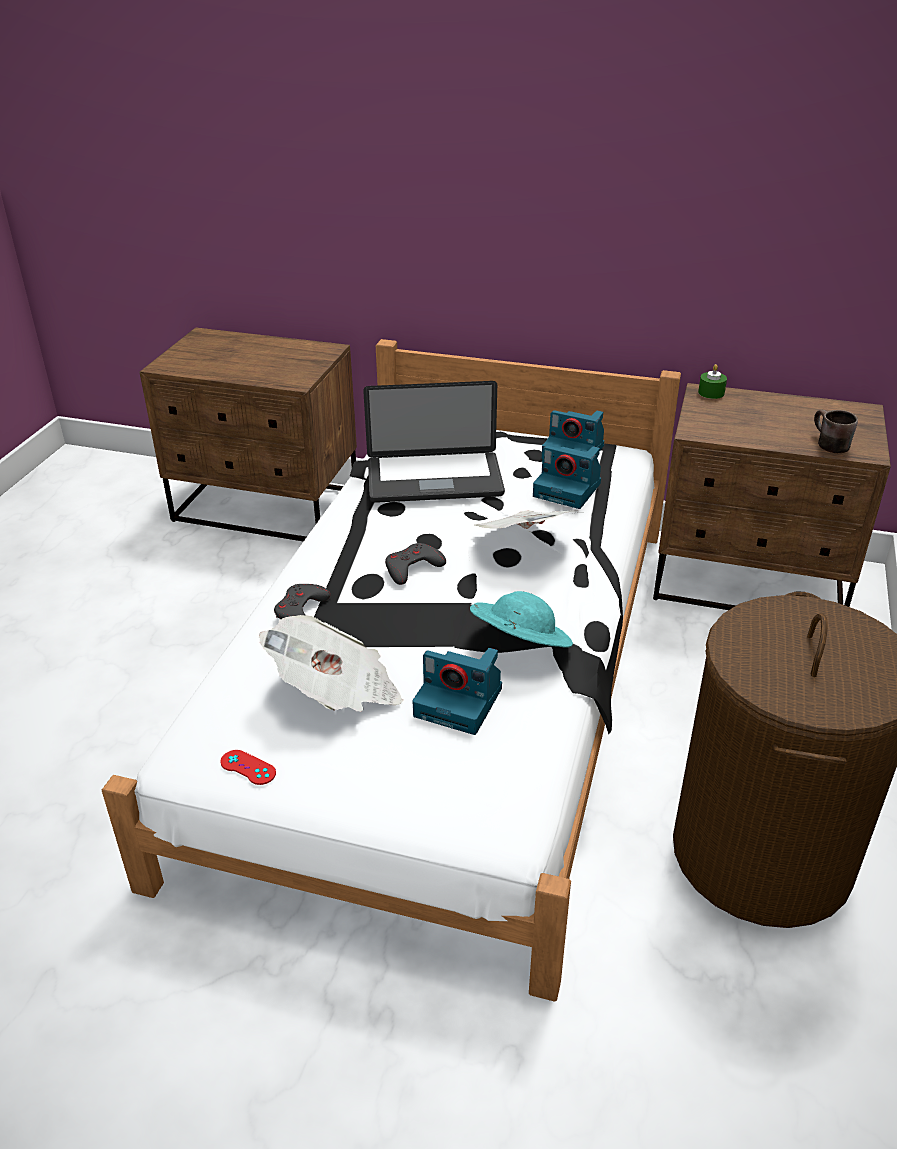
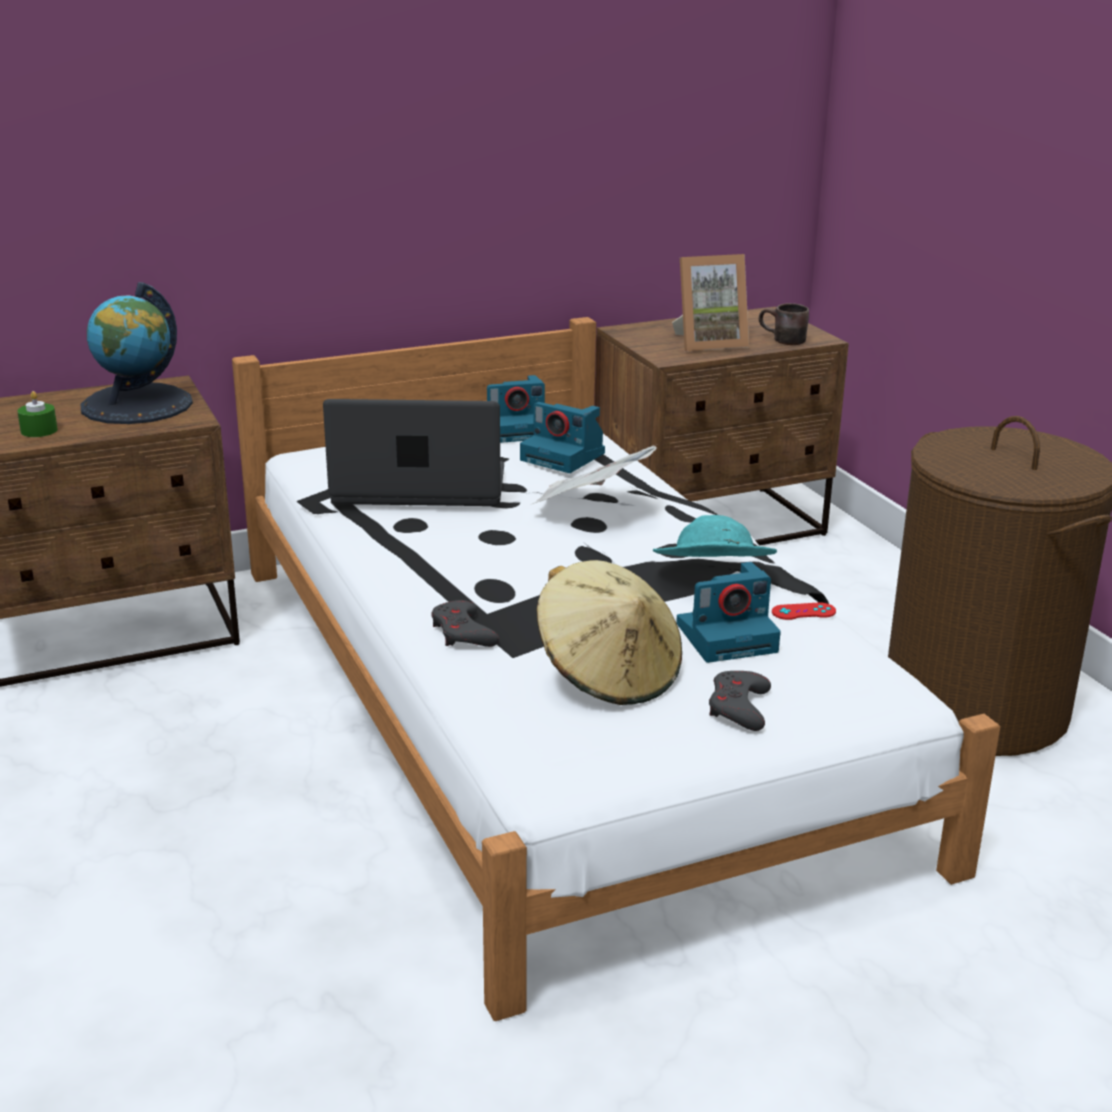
camera: 40 degrees left, 10 degrees down
(248, 767) = (625, 761): red game controller -> red game controller (803, 612)
(286, 360) = (137, 405): none -> globe
(336, 692) = (608, 675): newspaper -> beige hat
(412, 568) = (517, 561): grey game controller -> grey game controller (739, 707)
(434, 479) = (419, 487): laptop -> laptop turned 135 degrees counterclockwise
(568, 490) = (565, 457): camera -> camera turned 45 degrees clockwise
(711, 393) = (630, 329): green candle -> green candle (39, 431)
(755, 427) = (708, 343): none -> picture frame

